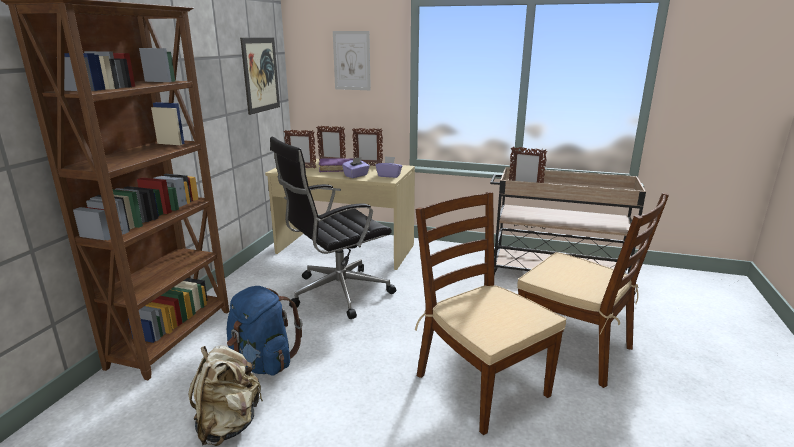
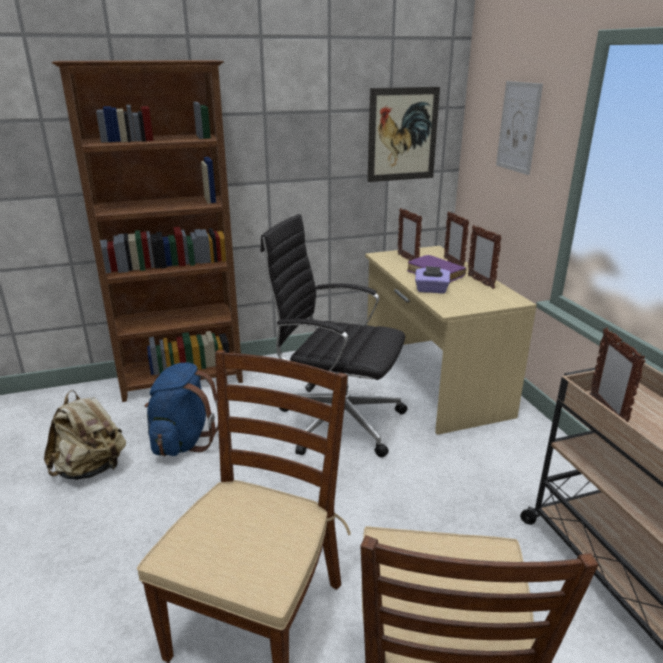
camera: 55 degrees right, 5 degrees up
(389, 175) = (465, 305): purple tissue box -> none

